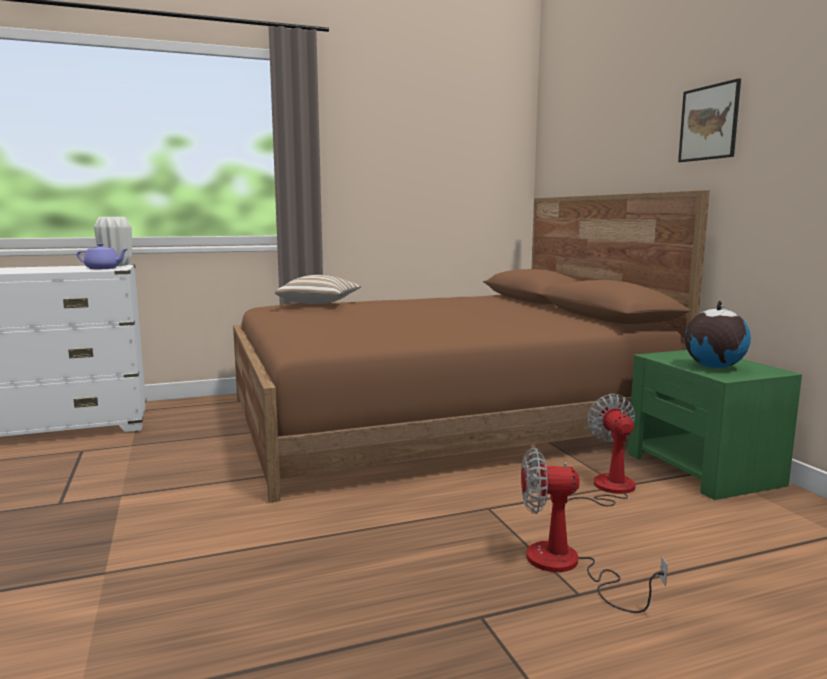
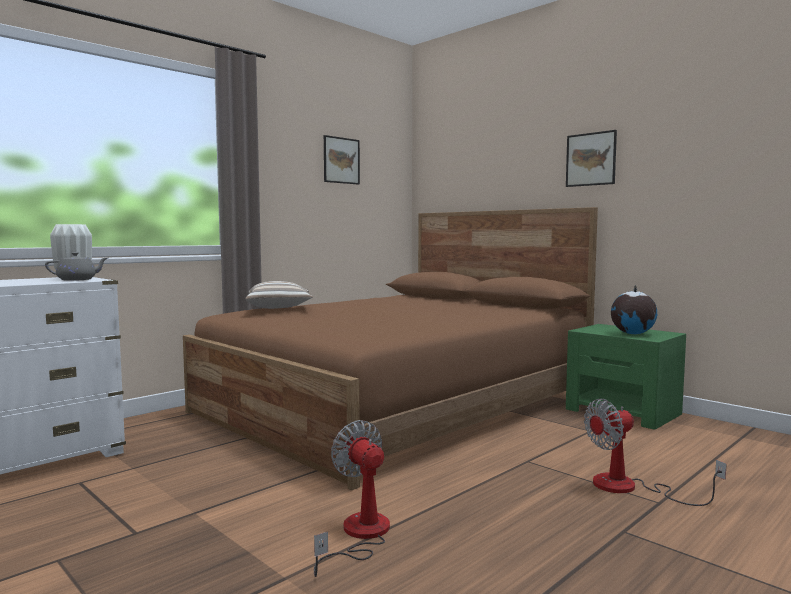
camera: 25 degrees left, 5 degrees down
(103, 268) = (78, 280): purple teapot -> grey teapot
(433, 139) = (341, 160): none -> picture
(606, 490) = (585, 435): fan -> fan (359, 535)

